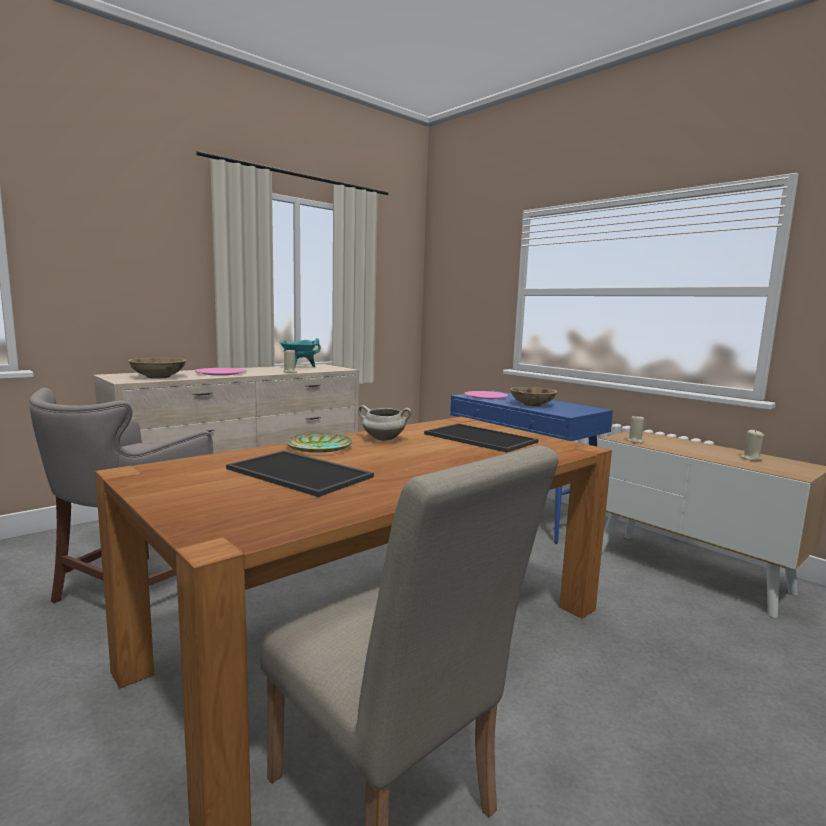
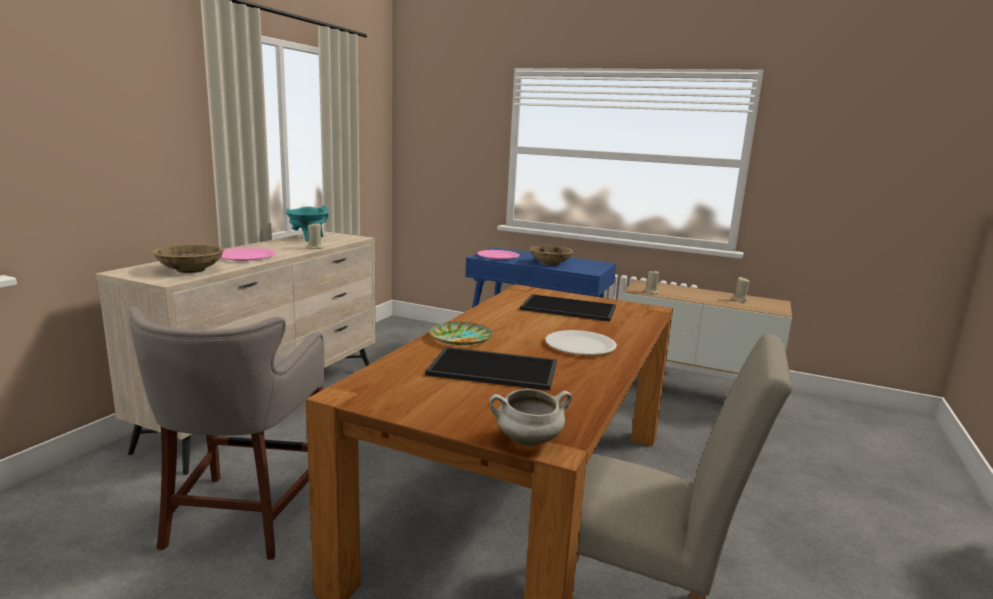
camera: 25 degrees left, 5 degrees up
(383, 439) = (497, 320): white cooking pot -> white cooking pot (527, 441)
(430, 467) = (580, 345): none -> white plate

